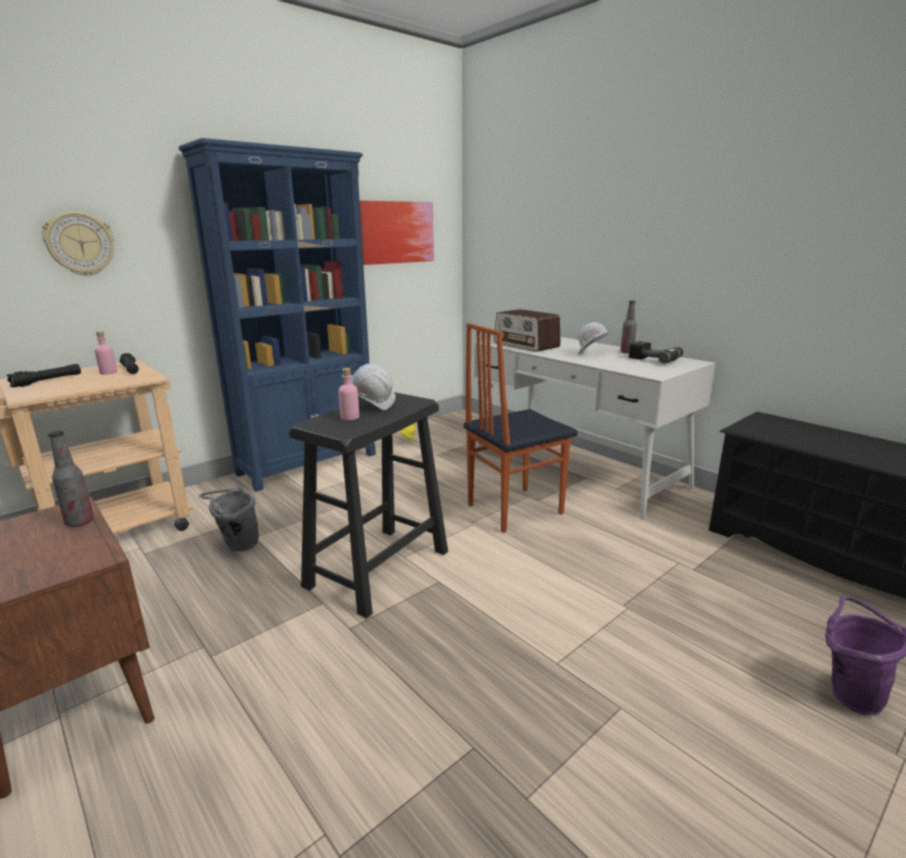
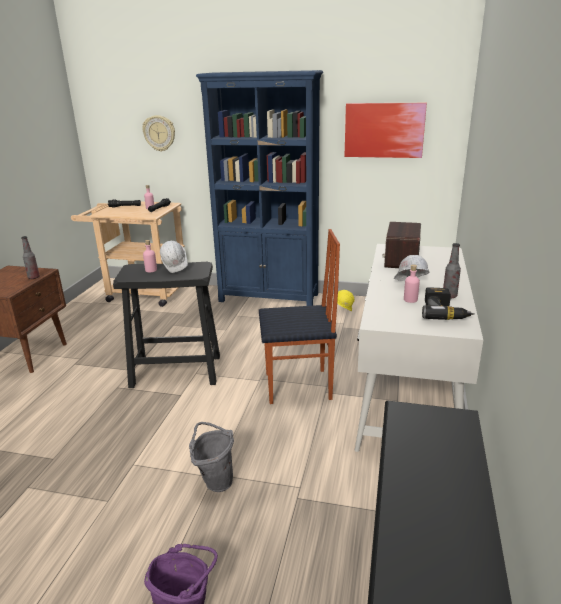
camera: 55 degrees right, 5 degrees up
(237, 546) = (160, 325): grey bucket -> grey bucket (215, 481)
(513, 509) = (299, 387): chair -> chair turned 150 degrees clockwise
(619, 360) = (410, 299): none -> pink bottle

